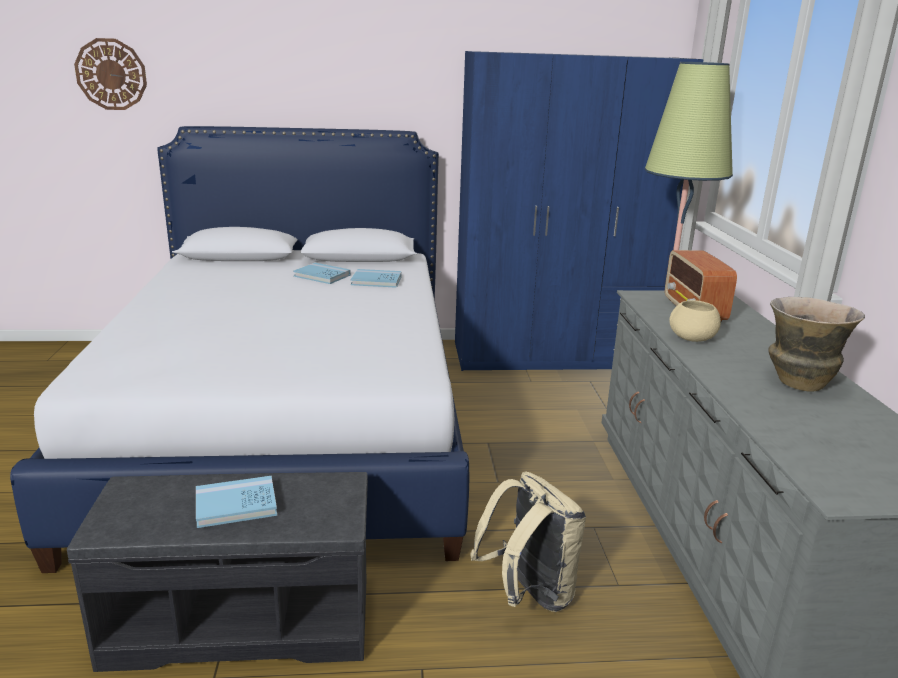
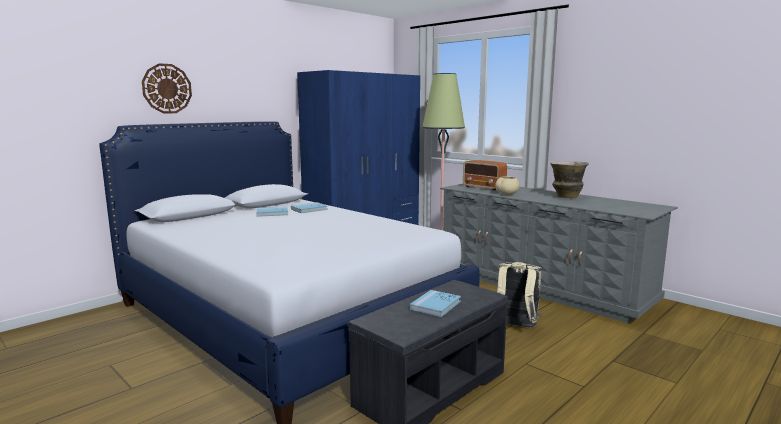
camera: 40 degrees left, 10 degrees down
(111, 74) = (49, 87): wall clock -> wall clock (167, 88)

